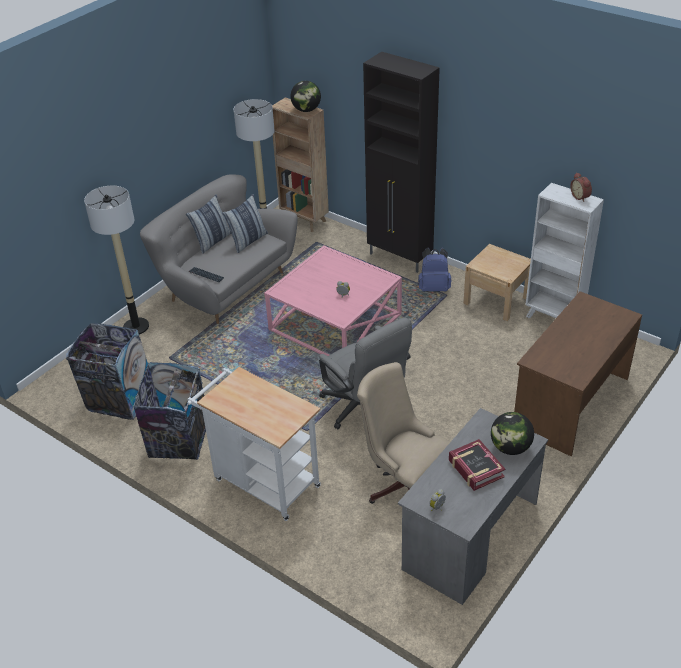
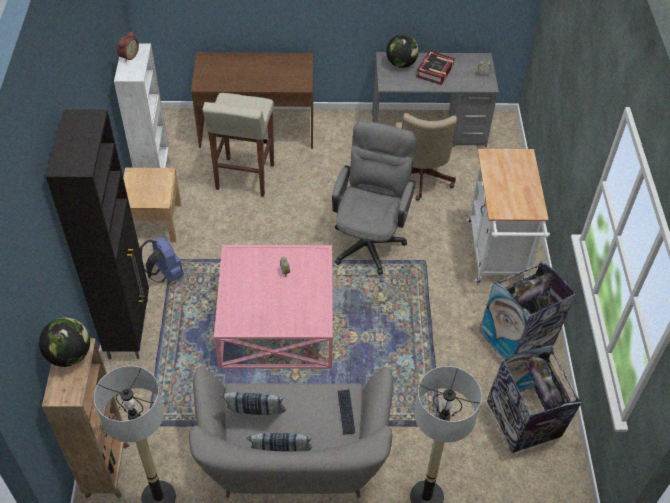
camera: 130 degrees left, 10 degrees up
(507, 367) = (244, 177): none -> beige stool

